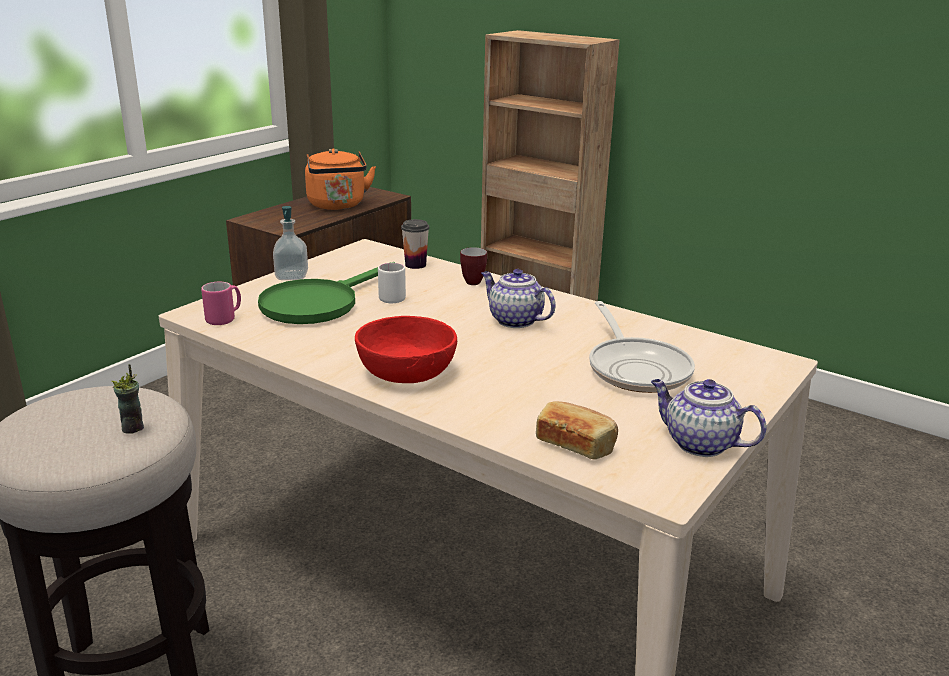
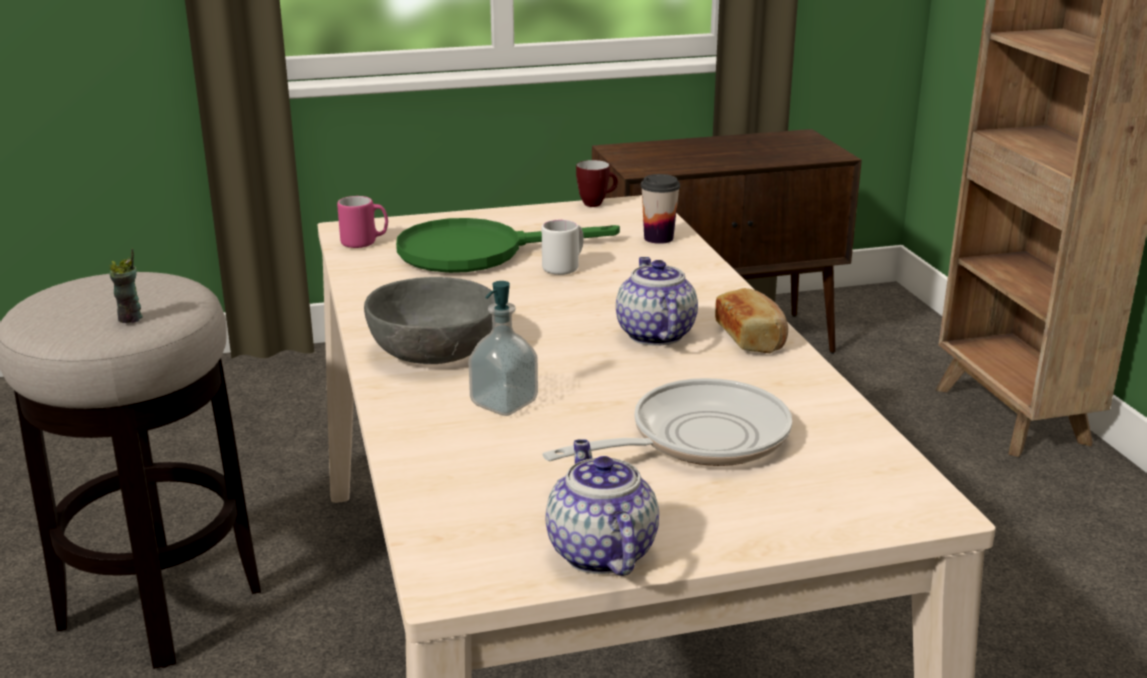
camera: 40 degrees right, 0 degrees up
(292, 276) = (503, 216): soap dispenser -> soap dispenser (504, 403)
(337, 205) = (744, 153): orange kettle -> none
(406, 371) = (434, 349): red bowl -> grey bowl
(474, 281) = (693, 275): mug -> mug (596, 203)
(576, 444) = (459, 490): bread -> bread (751, 338)
(636, 368) = (697, 439): frying pan -> frying pan turned 150 degrees counterclockwise

